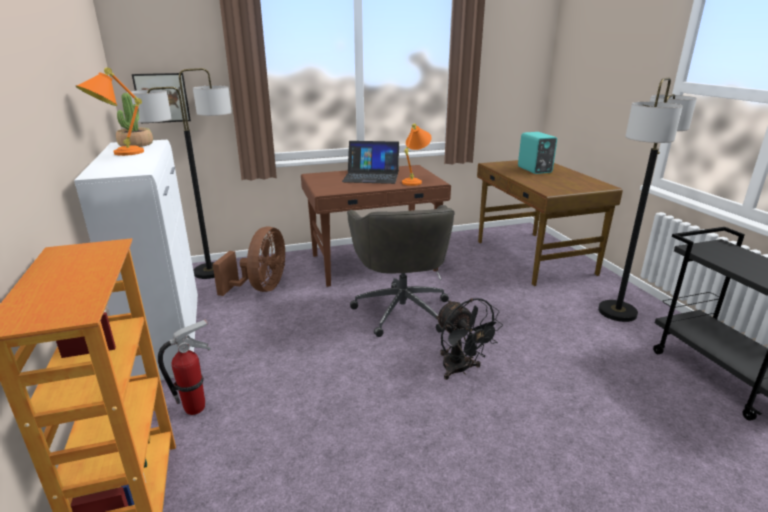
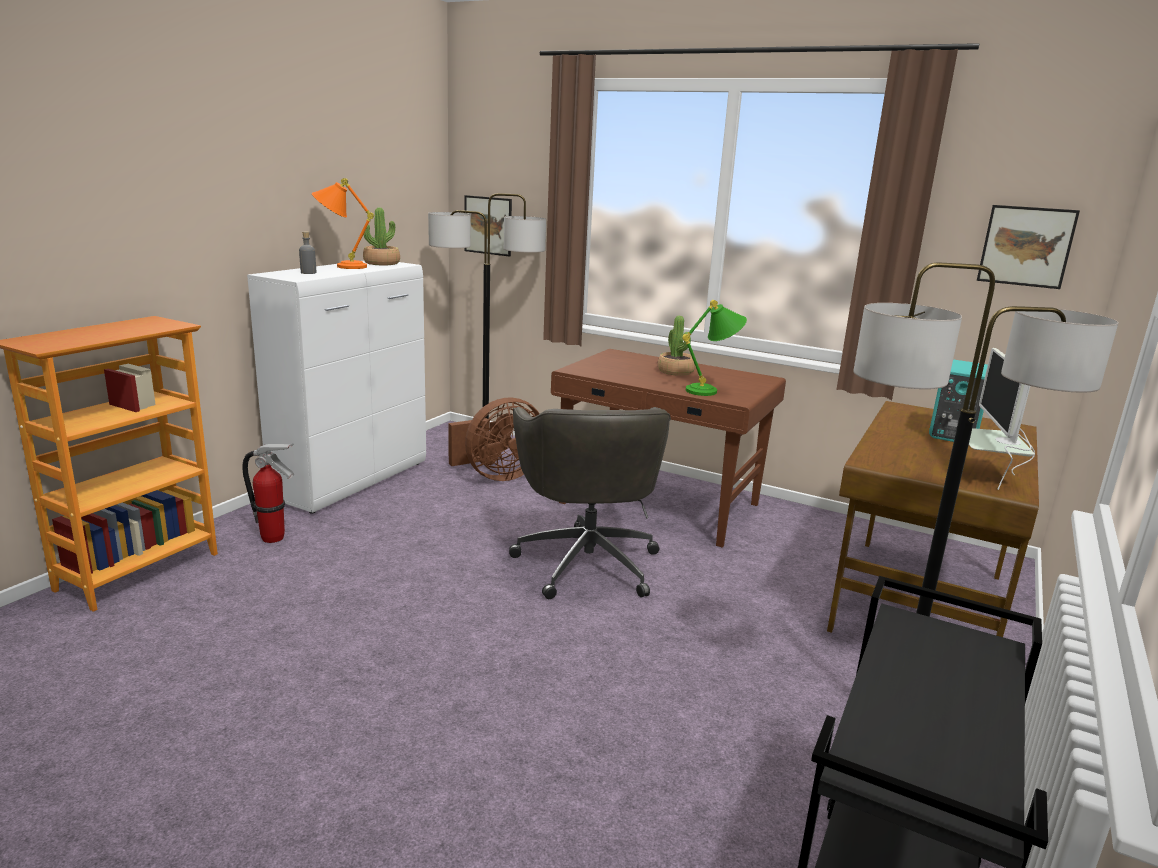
camera: 45 degrees right, 5 degrees down
(121, 165) = (308, 273): none -> grey bottle
(371, 176) = (675, 371): laptop -> potted plant
(401, 309) = (587, 562): grey office chair -> grey office chair turned 45 degrees counterclockwise
(415, 181) = (712, 391): orange table lamp -> green table lamp
(460, 370) = (517, 648): black fan -> none
(516, 69) = (1026, 246): none -> picture
(586, 183) = (988, 476): none -> monitor

